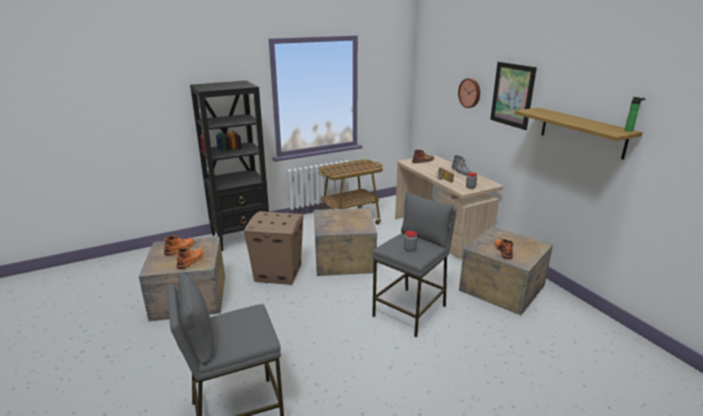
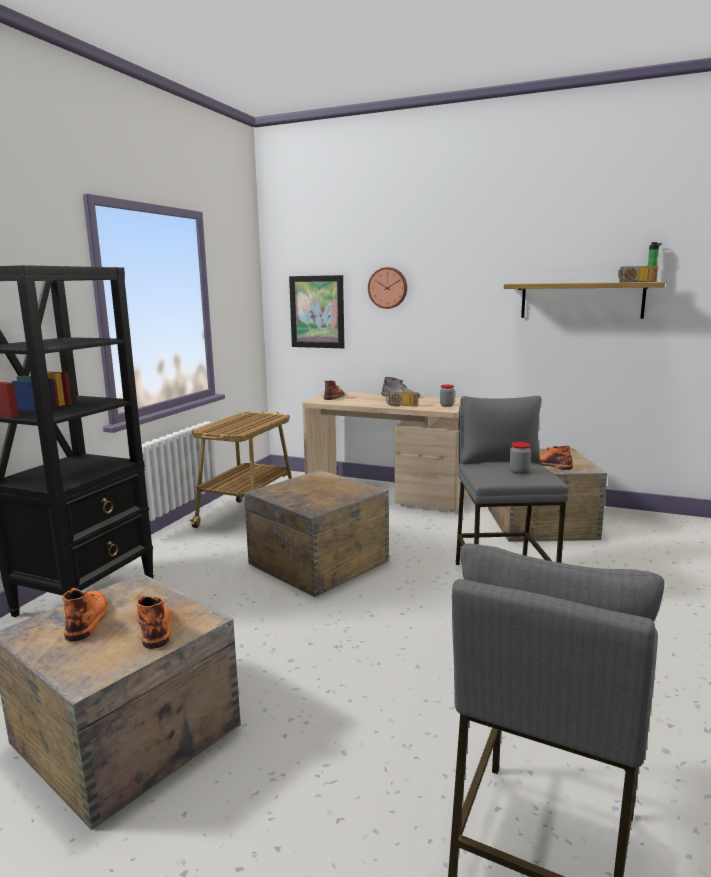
camera: 40 degrees left, 10 degrees down
(279, 273) = (247, 618): cardboard box -> none
(512, 95) = (465, 276): picture -> picture (317, 312)
(607, 130) = (637, 282): none -> radio

